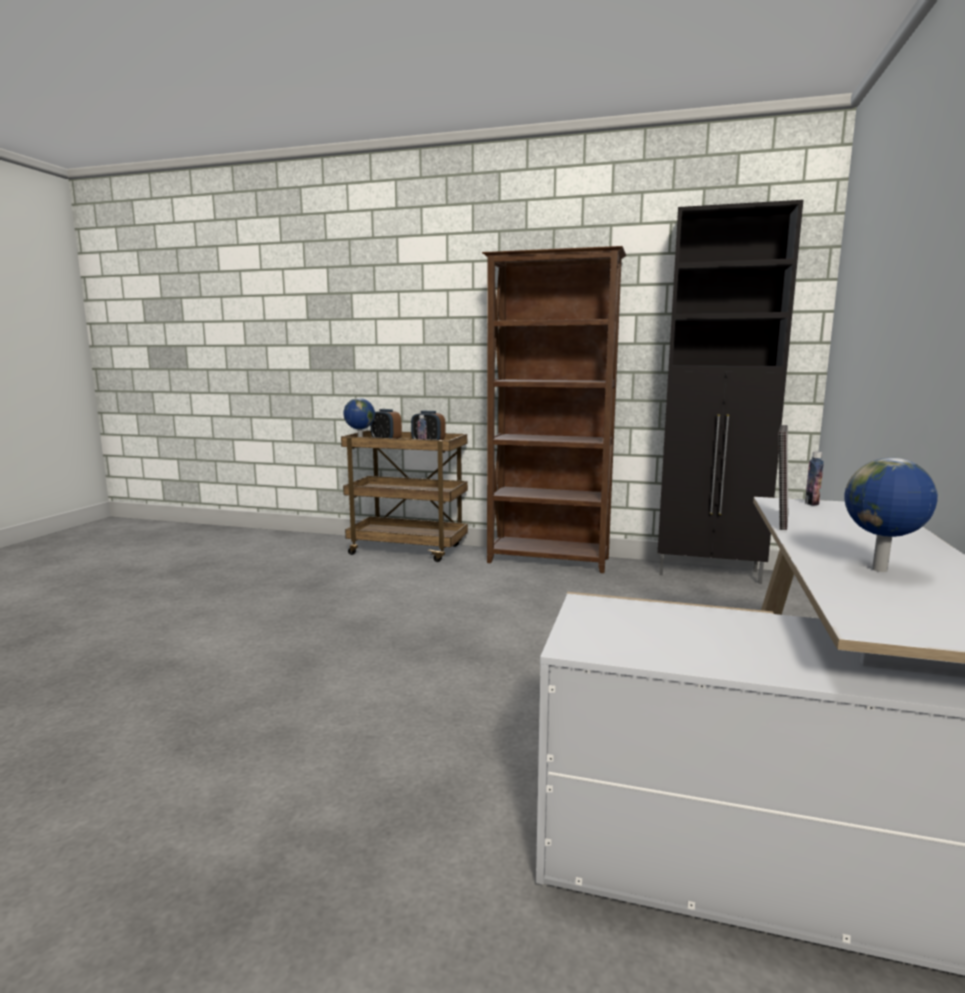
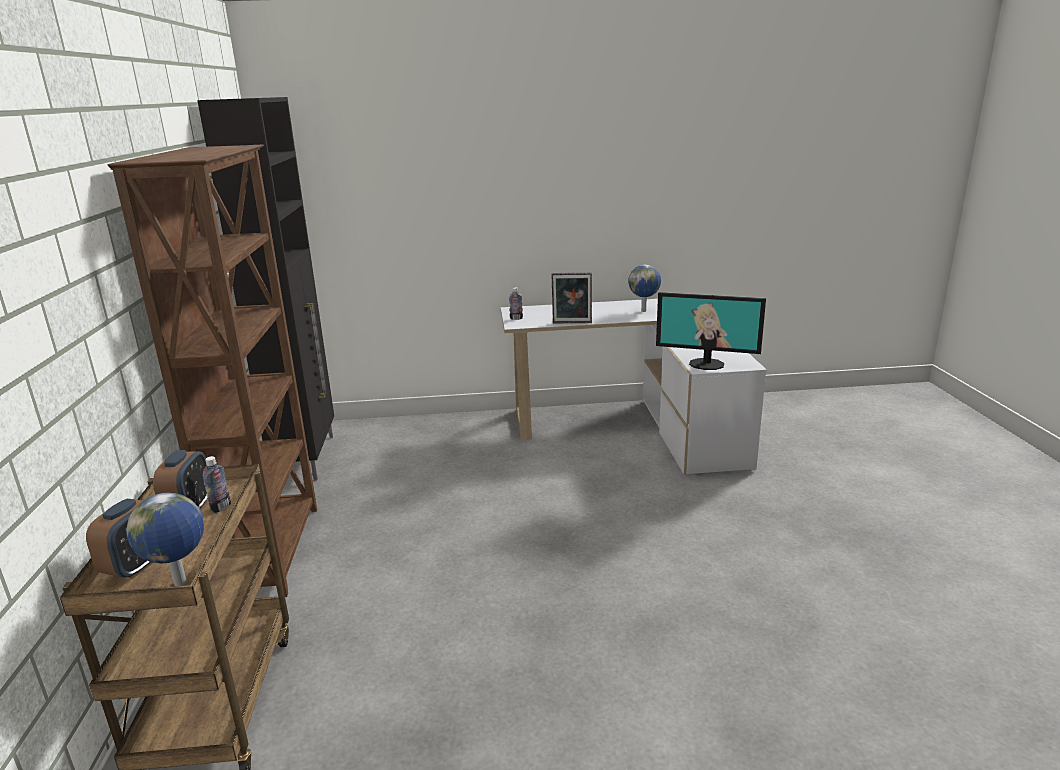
camera: 110 degrees left, 10 degrees up
(607, 613) = (706, 364): none -> monitor

